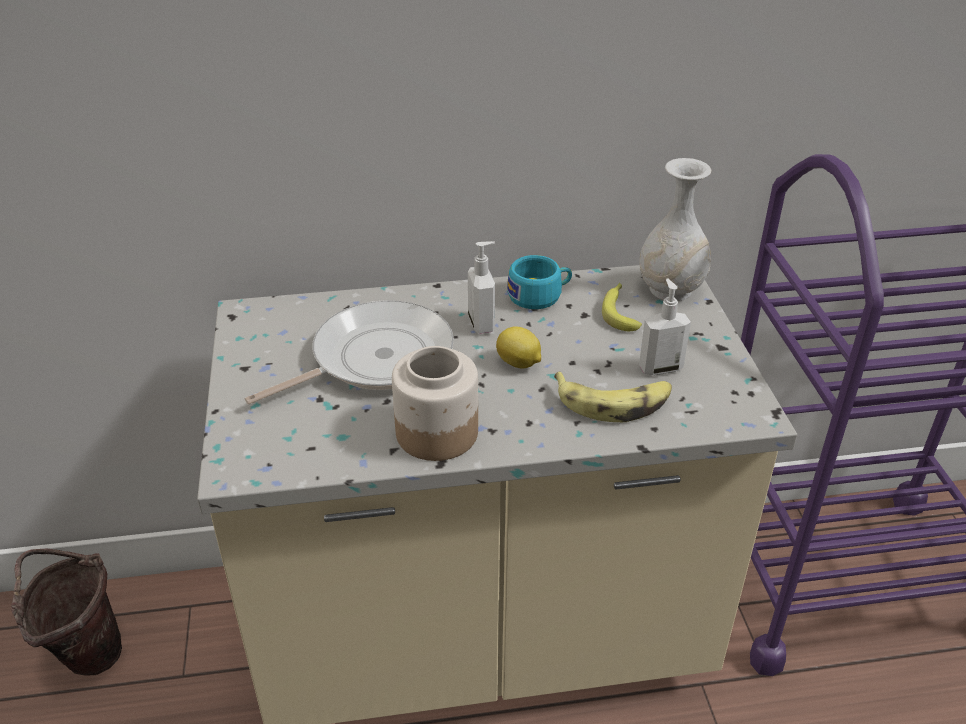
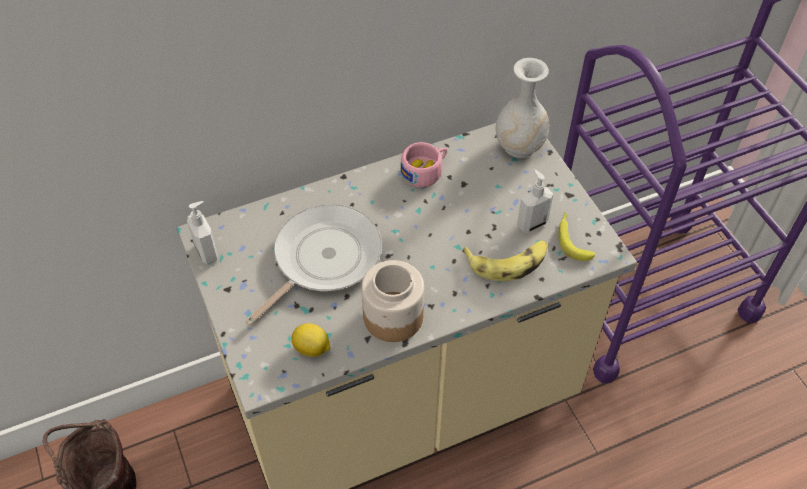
camera: 15 degrees left, 15 degrees up
(482, 323) = (391, 208): soap dispenser -> soap dispenser (207, 252)
(519, 363) = (430, 241): lemon -> lemon (312, 349)
(540, 295) = (425, 171): turquoise cup -> pink cup
(620, 311) = (489, 175): banana -> banana (572, 239)

